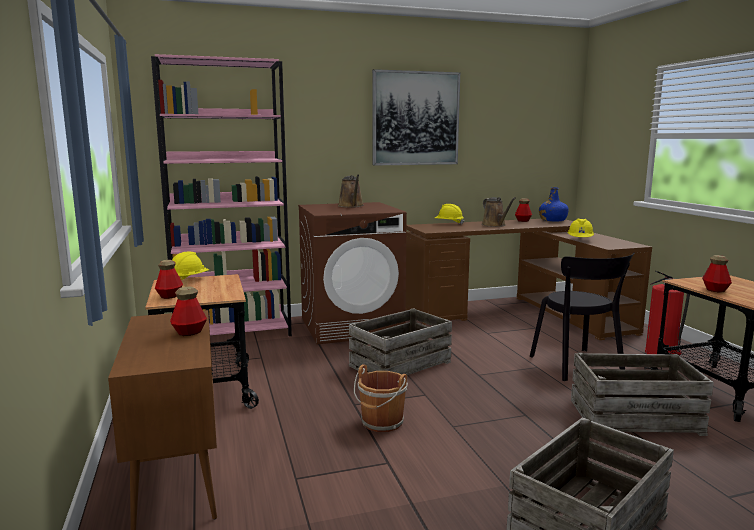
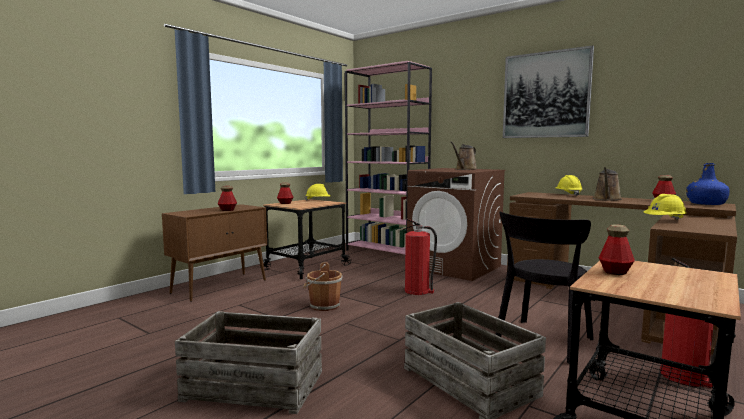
camera: 55 degrees right, 5 degrees down
(400, 364) = (418, 291): crate -> fire extinguisher

